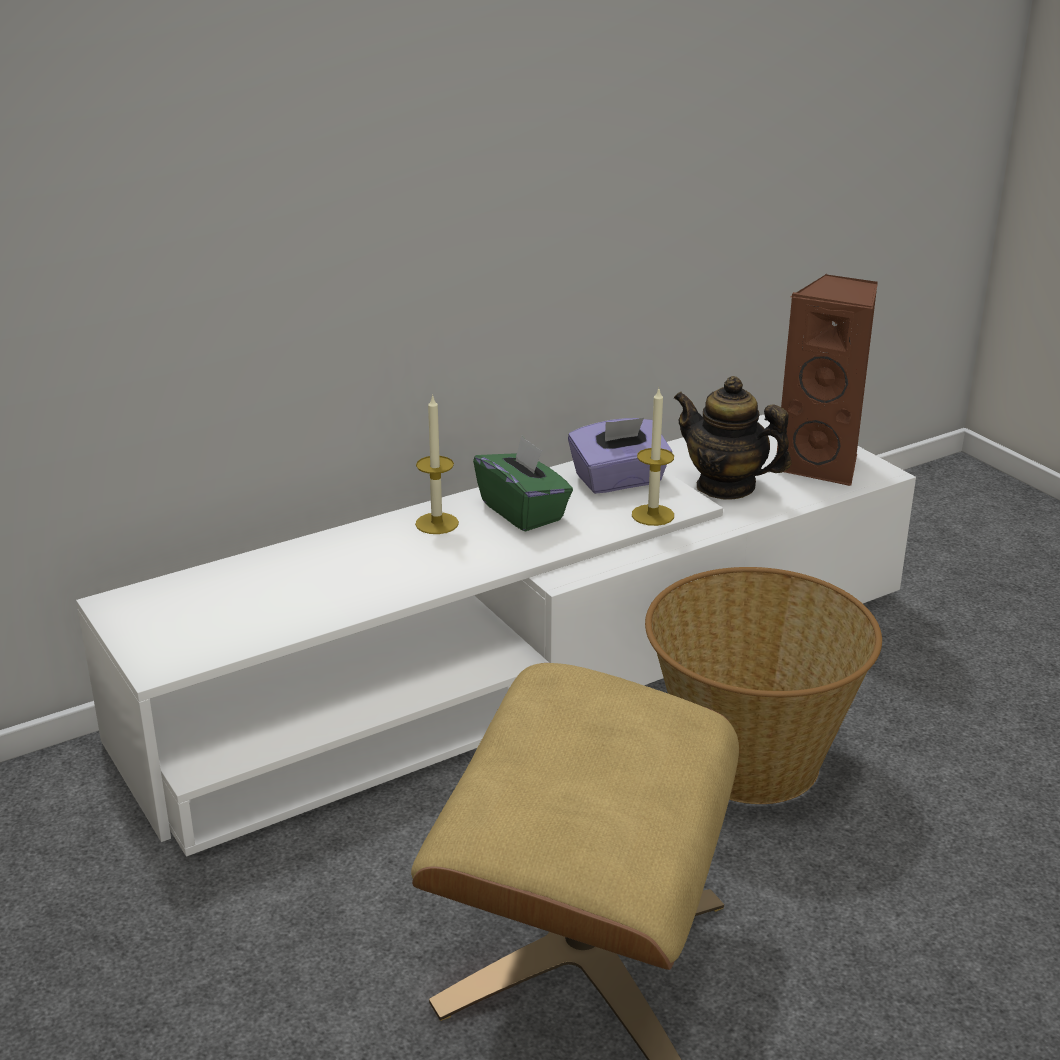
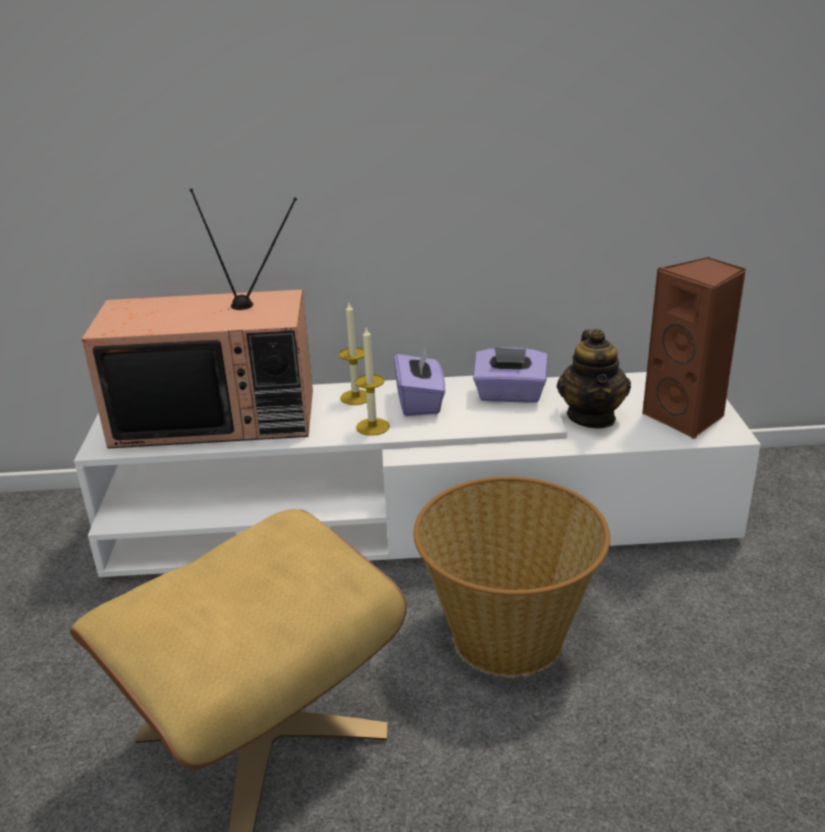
camera: 30 degrees right, 0 degrees up
(280, 588) = (218, 417): none -> television
(523, 511) = (420, 402): green tissue box -> purple tissue box
(652, 515) = (507, 425): candle -> candle (372, 427)
(726, 486) = (592, 417): teapot -> teapot turned 150 degrees counterclockwise

